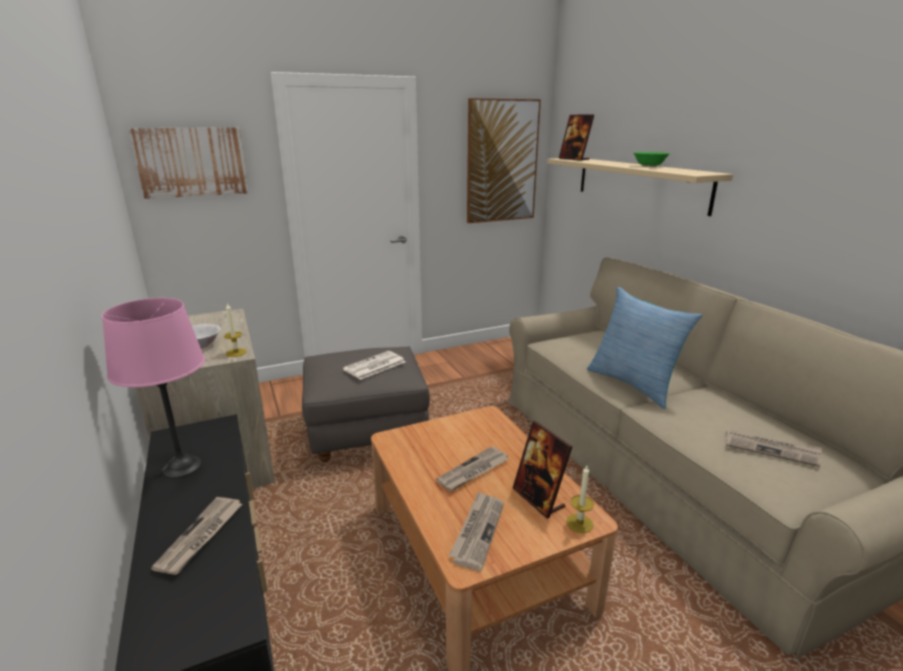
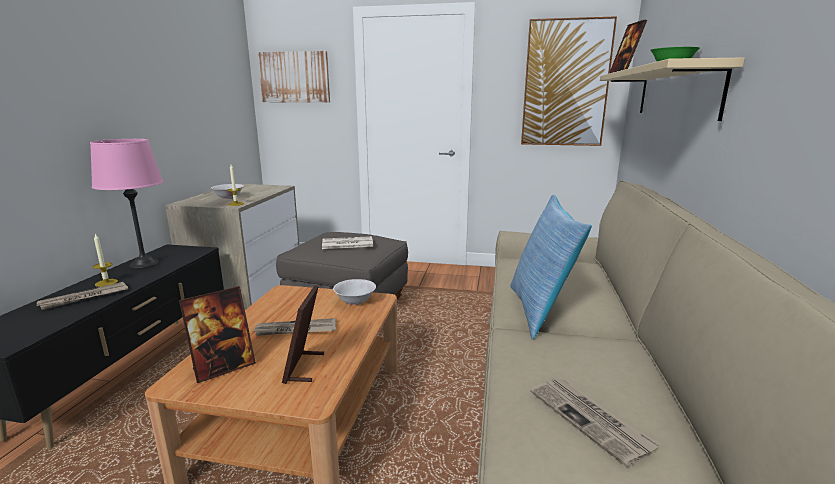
camera: 35 degrees right, 5 degrees down
(473, 424) = (355, 301): none -> white bowl
(477, 531) = (223, 367): newspaper -> picture frame
(579, 523) = (300, 399): candle -> candle (106, 283)

